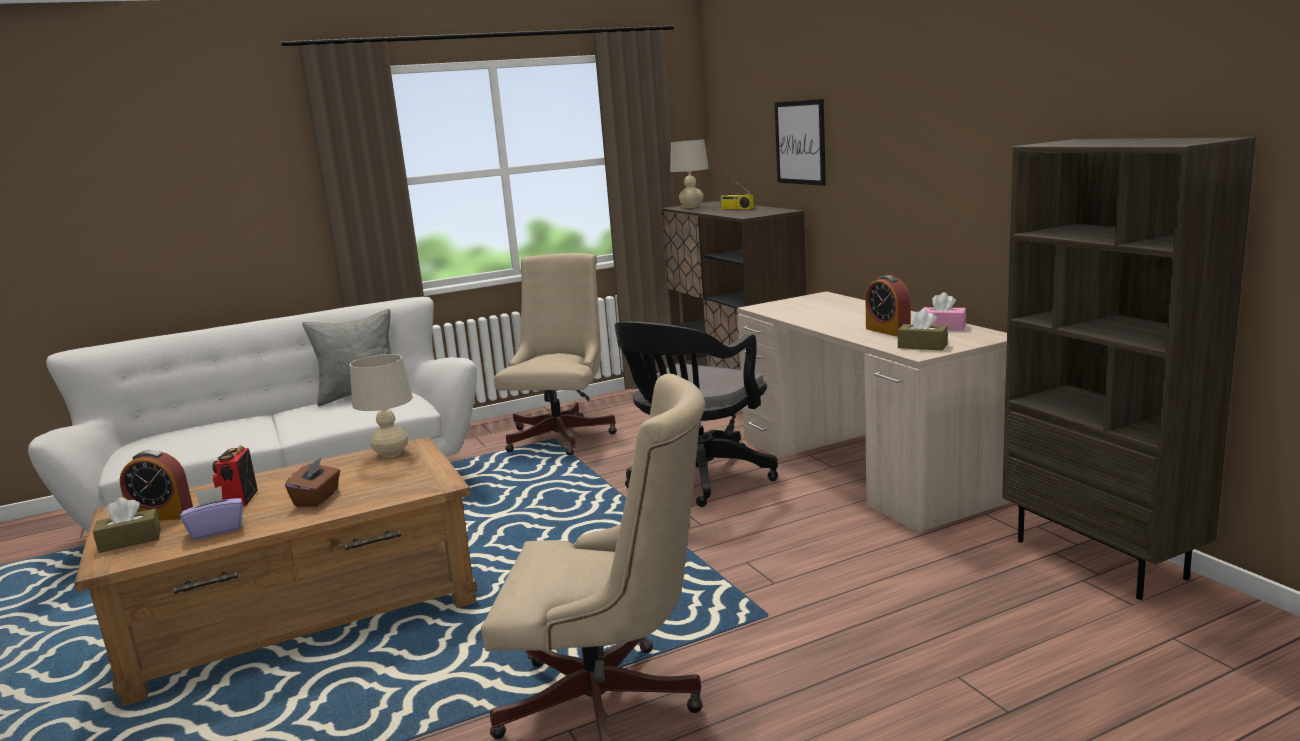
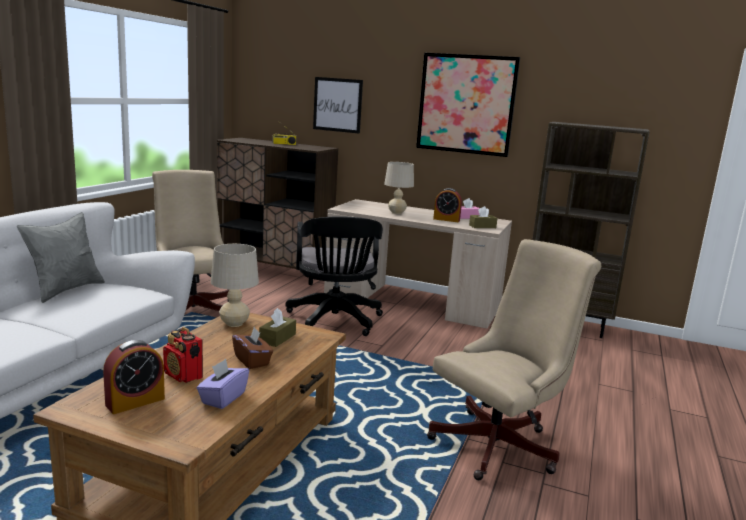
camera: 45 degrees left, 0 degrees up
(130, 541) = (157, 425): brown tissue box -> brown tissue box (277, 338)
(691, 207) = (241, 140): beige table lamp -> beige table lamp (397, 213)
(948, 121) = (466, 104): none -> picture

